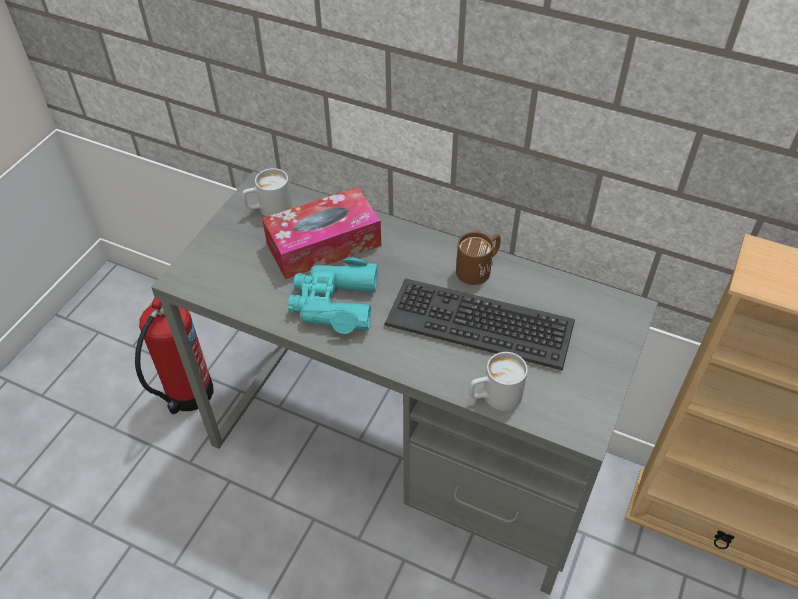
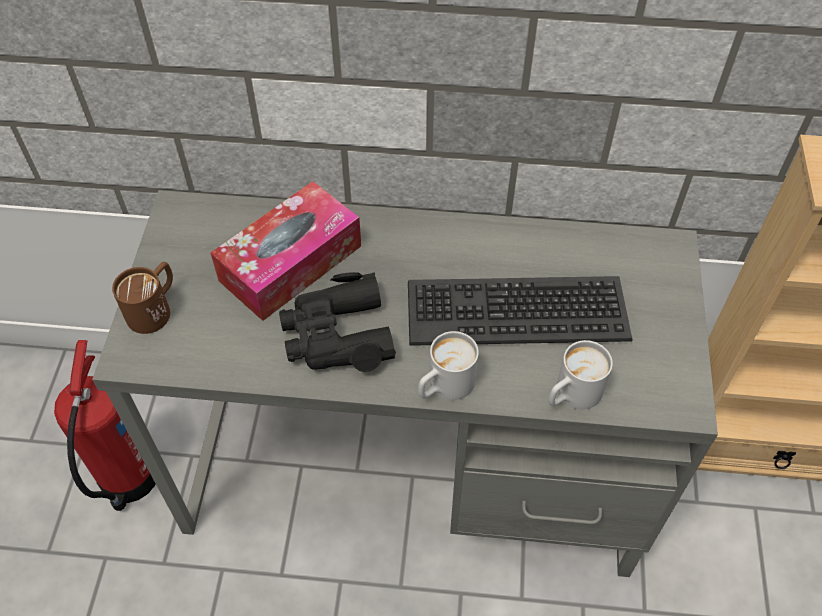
camera: 20 degrees left, 5 degrees up
(268, 209) = (201, 236): white mug -> white mug (444, 387)
(334, 303) = (337, 335): turquoise binoculars -> black binoculars
(479, 268) = (487, 244): brown mug -> brown mug (155, 308)

